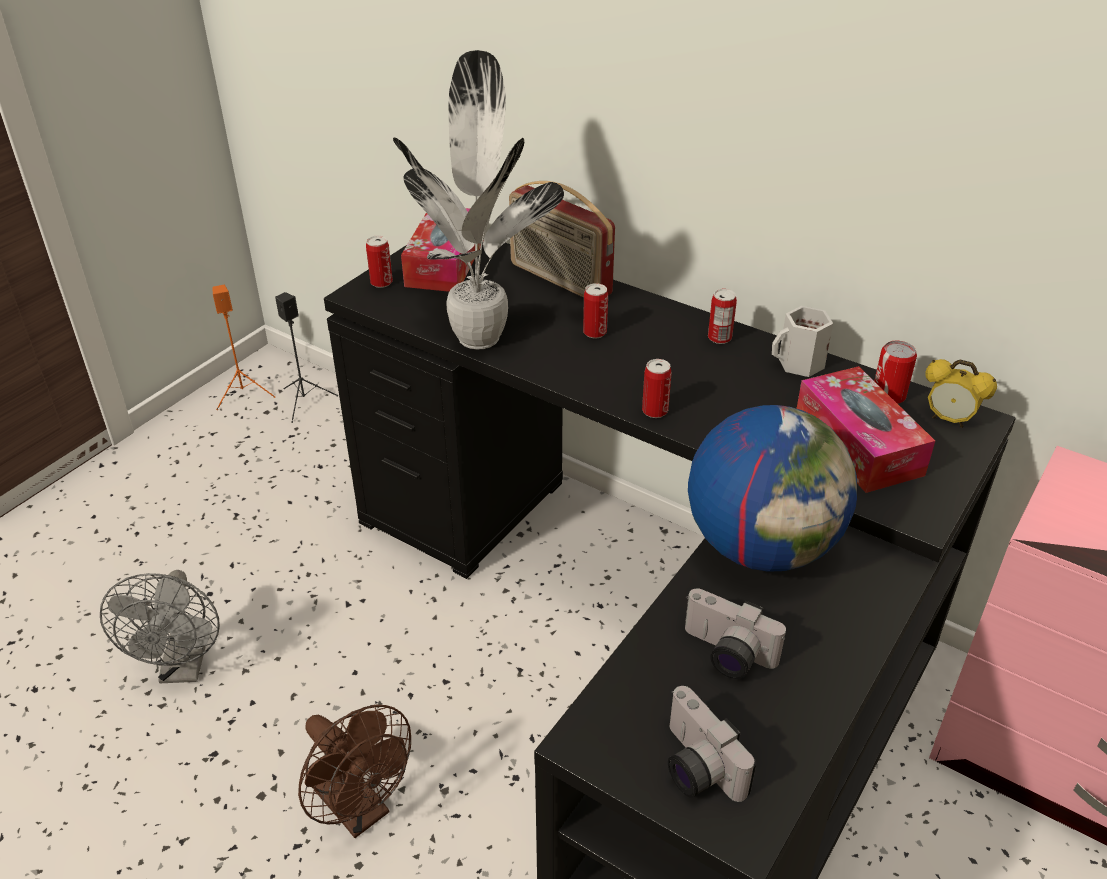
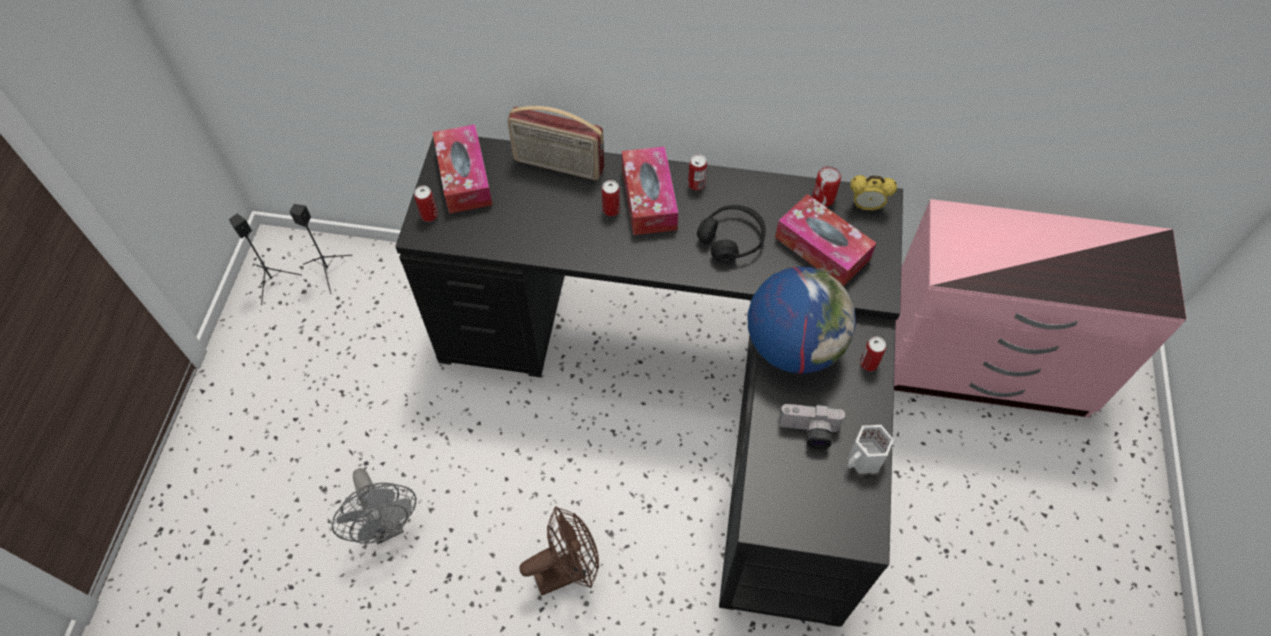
camera: 25 degrees left, 20 degrees up
(244, 393) = (273, 281): orange speaker -> black speaker
(360, 810) = (567, 569): brown fan -> brown fan turned 45 degrees counterclockwise
(480, 335) = (534, 242): potted plant -> none
(649, 335) = (649, 199): none -> tissue box
(655, 411) = (687, 268): can -> can (868, 363)
(694, 767) = (826, 513): camera -> none
(733, 400) = (731, 239): none -> black headphones
(799, 364) = (758, 190): white mug -> white mug (865, 459)

